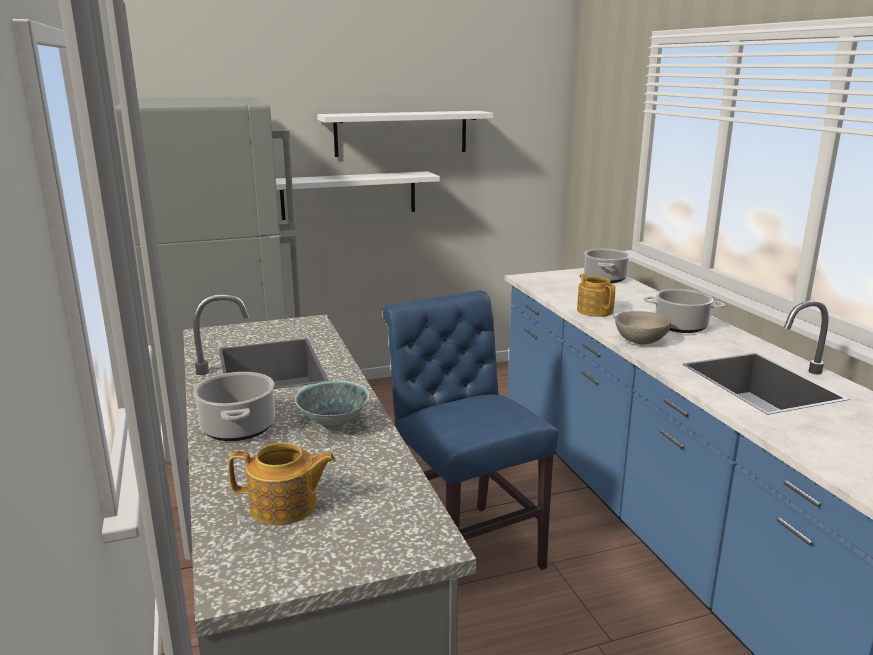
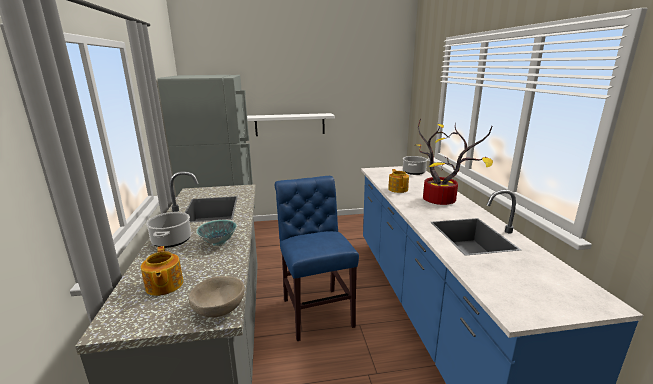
camera: 10 degrees right, 0 degrees up
(285, 506) = (164, 285): teapot -> teapot turned 60 degrees clockwise
(401, 133) = (317, 93): white shelf -> none
(640, 341) = (413, 207): beige bowl -> beige bowl (219, 309)
(681, 326) = (442, 200): cooking pot -> potted plant

